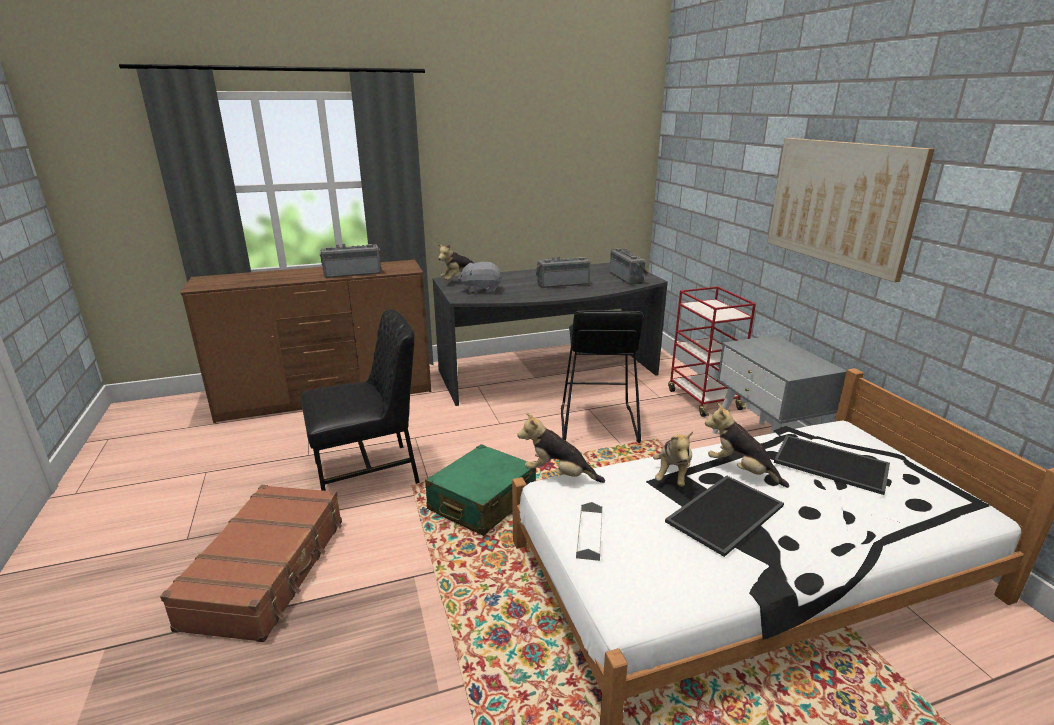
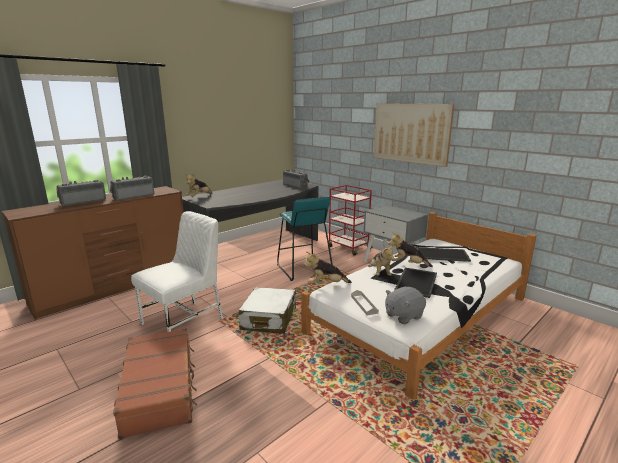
camera: 25 degrees left, 5 degrees down
(369, 473) = (184, 321): black chair -> white chair
(481, 290) = (218, 200): grey plush toy -> grey plush toy (403, 316)
(482, 502) = (269, 319): green suitcase -> white suitcase
(562, 284) = (263, 192): radio -> radio (83, 201)
(597, 424) = (303, 269): black stool -> turquoise stool

